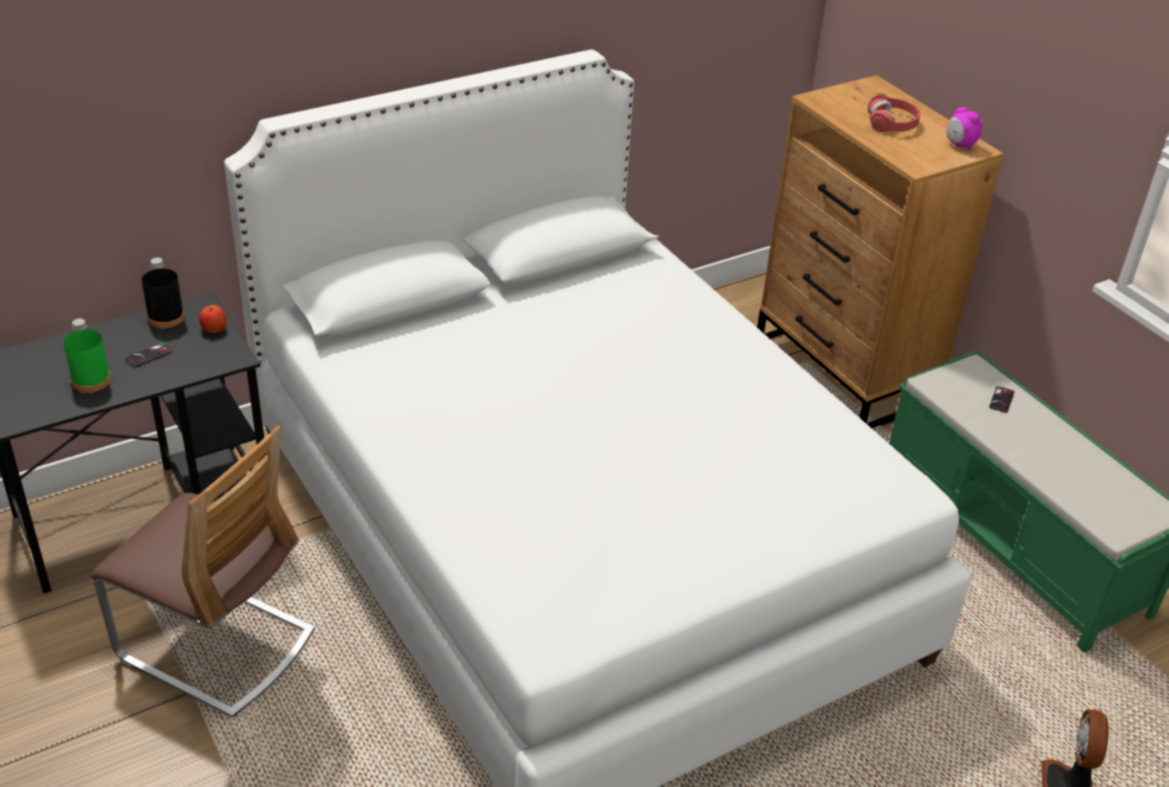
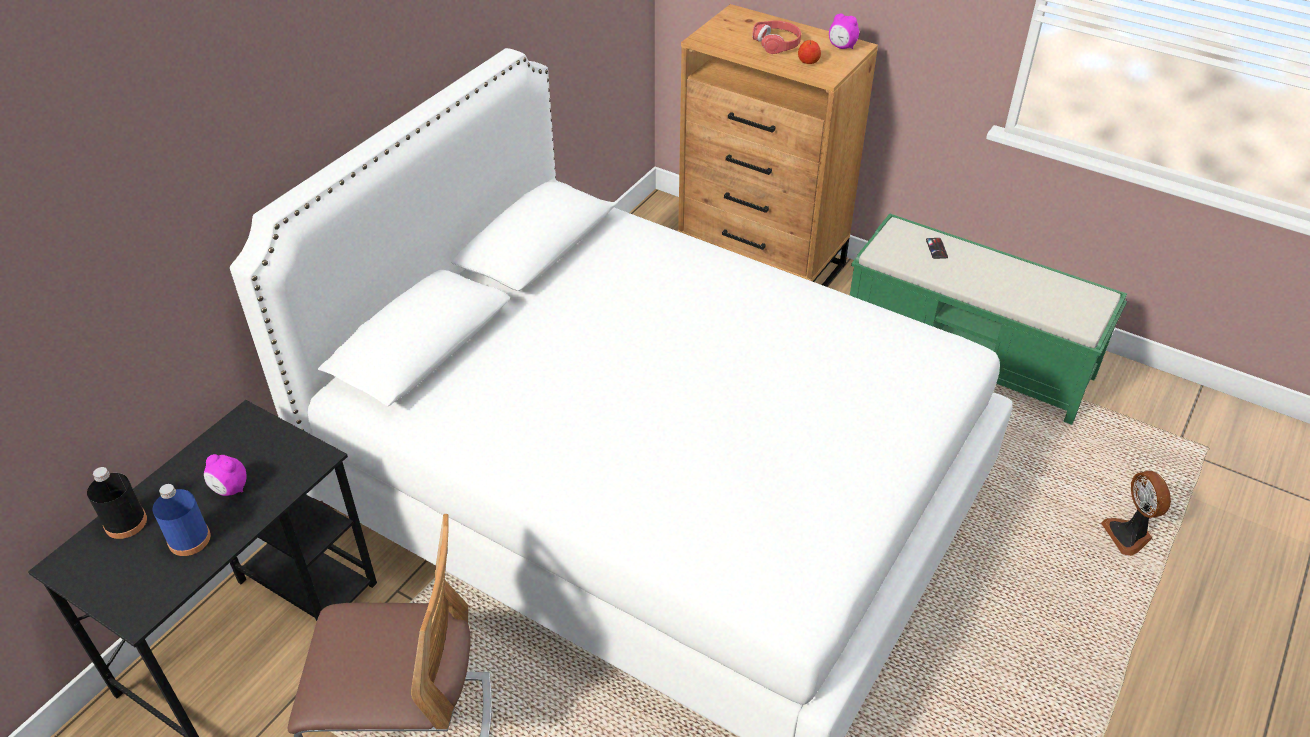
camera: 25 degrees left, 5 degrees up
(91, 381) = (189, 539): green bottle -> blue bottle
(149, 355) = (230, 489): phone -> alarm clock
(166, 317) = (217, 443): black bottle -> black bottle (126, 522)
(213, 328) = (275, 436): apple -> apple (808, 61)

